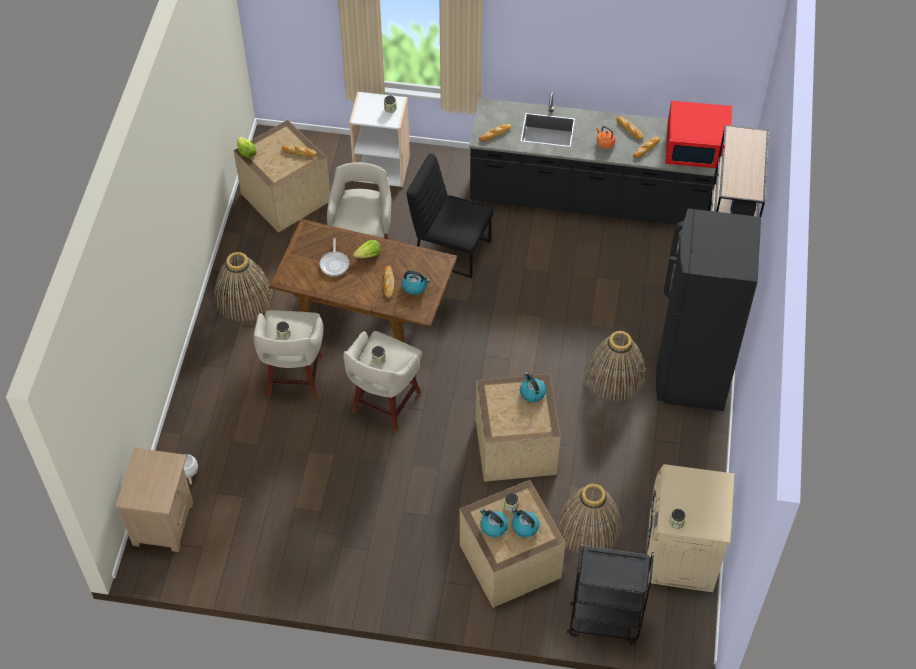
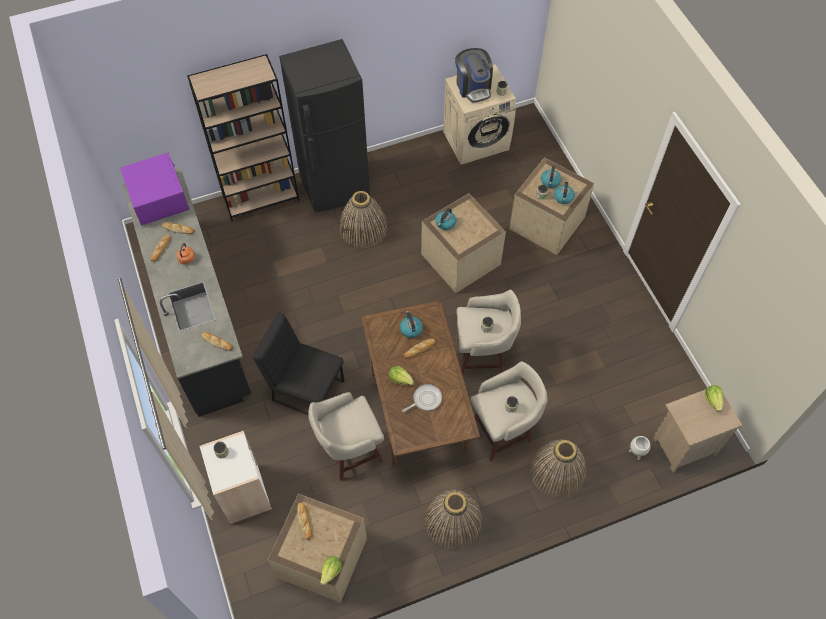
camera: 120 degrees left, 5 degrees up
(157, 497) = (713, 400): none -> lettuce
(450, 249) = (306, 389): black chair -> black chair turned 120 degrees clockwise
(588, 527) = (491, 194): basket -> basket (557, 471)
(603, 625) = (551, 159): black cart -> none
(697, 147) = (158, 198): red microwave -> purple microwave
(702, 496) = (473, 87): none -> coffee machine

